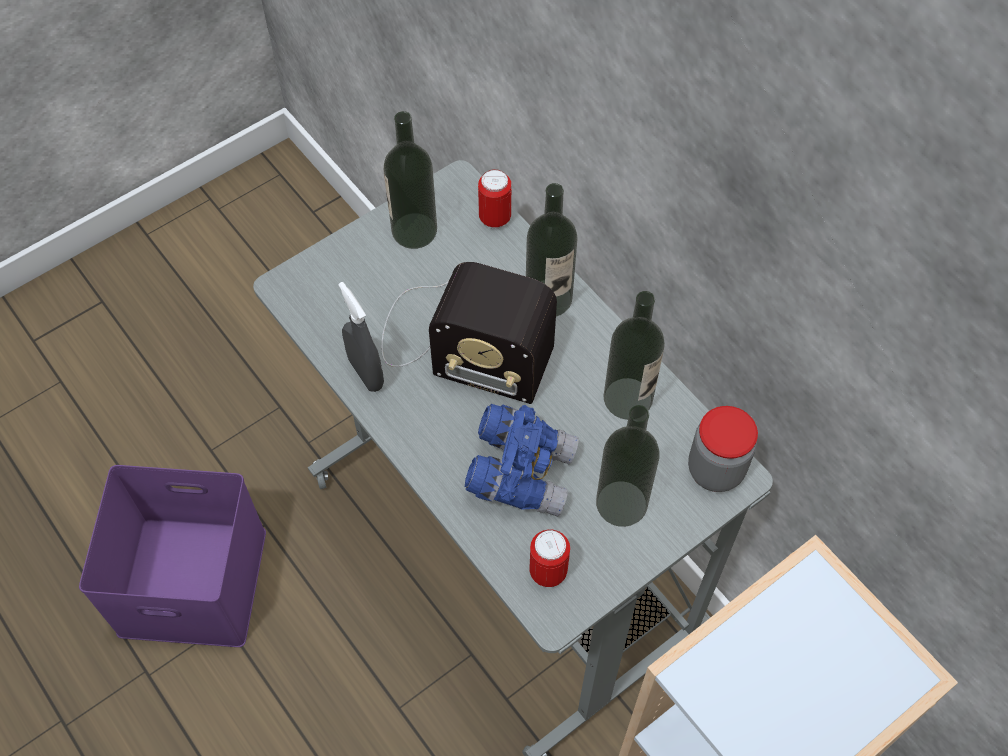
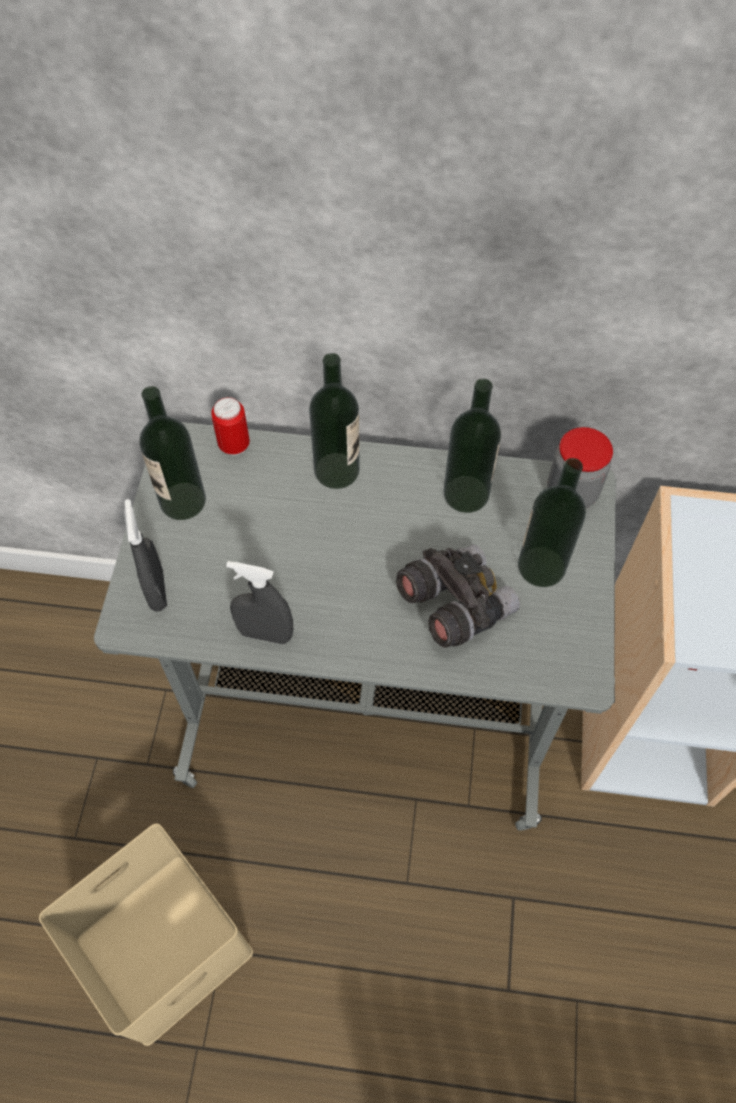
camera: 45 degrees left, 0 degrees up
(189, 584) = (163, 950): purple storage box -> beige storage box
(329, 280) = (157, 590): none -> grey spray bottle
(460, 342) = (309, 552): radio -> none
(521, 471) = (454, 604): blue binoculars -> grey binoculars
(548, 572) = (549, 655): can -> none

